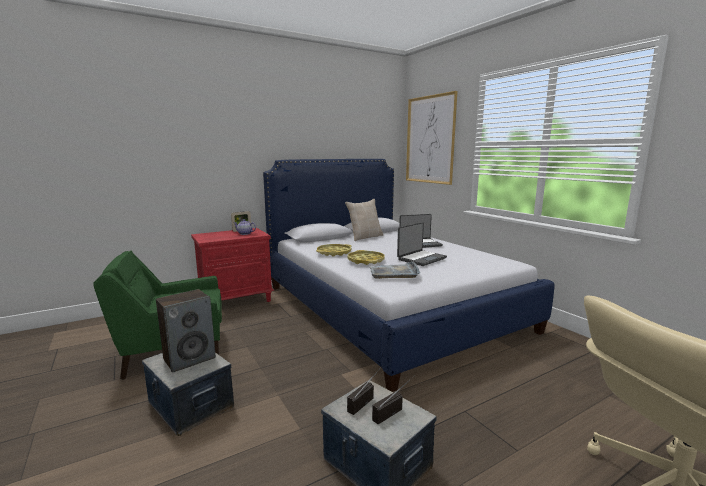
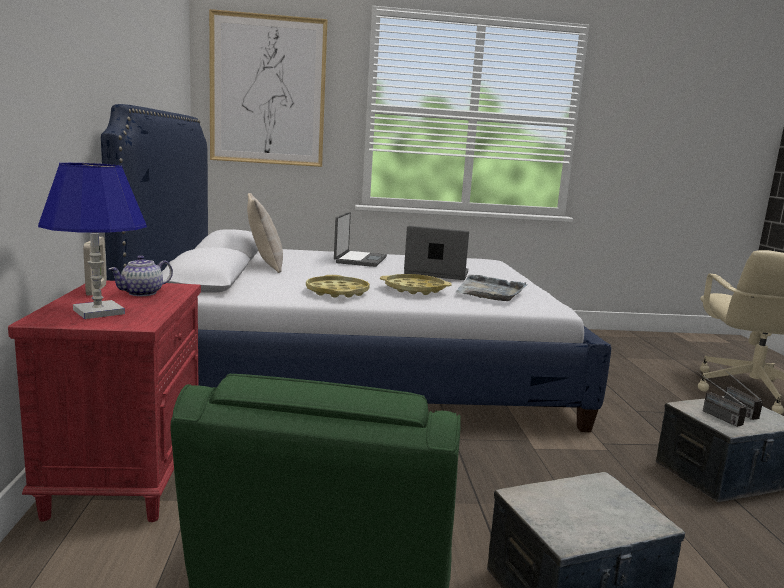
camera: 65 degrees left, 0 degrees up
(189, 358) = (577, 503): speaker -> none
(214, 235) = (98, 312): none -> blue table lamp
(421, 258) = (436, 273): laptop -> laptop turned 60 degrees counterclockwise

